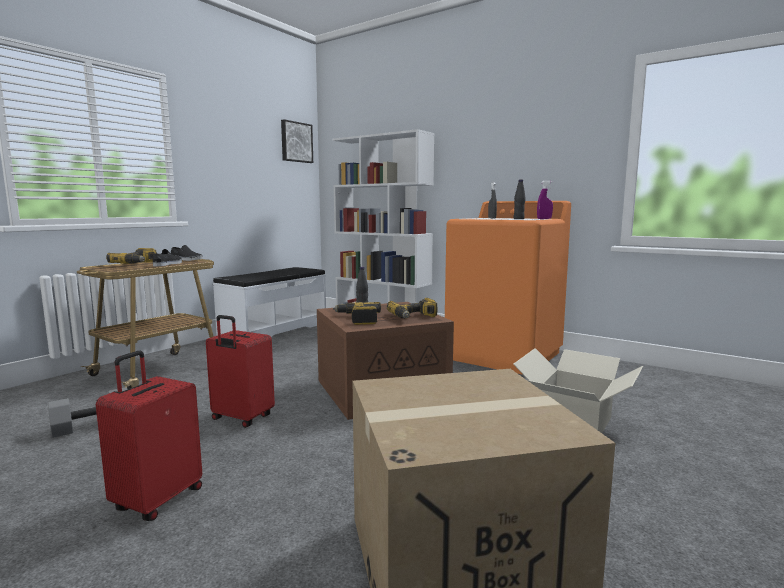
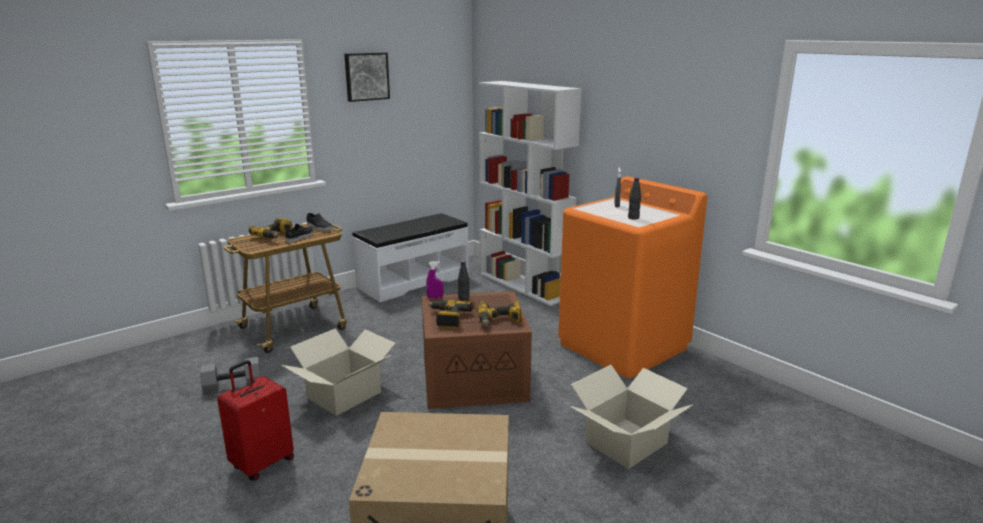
camera: 15 degrees right, 10 degrees up
(241, 418) = (343, 394): red suitcase -> cardboard box
(296, 142) = (444, 79): picture -> picture (366, 76)
(544, 219) = (663, 218): purple spray bottle -> purple spray bottle (435, 297)

